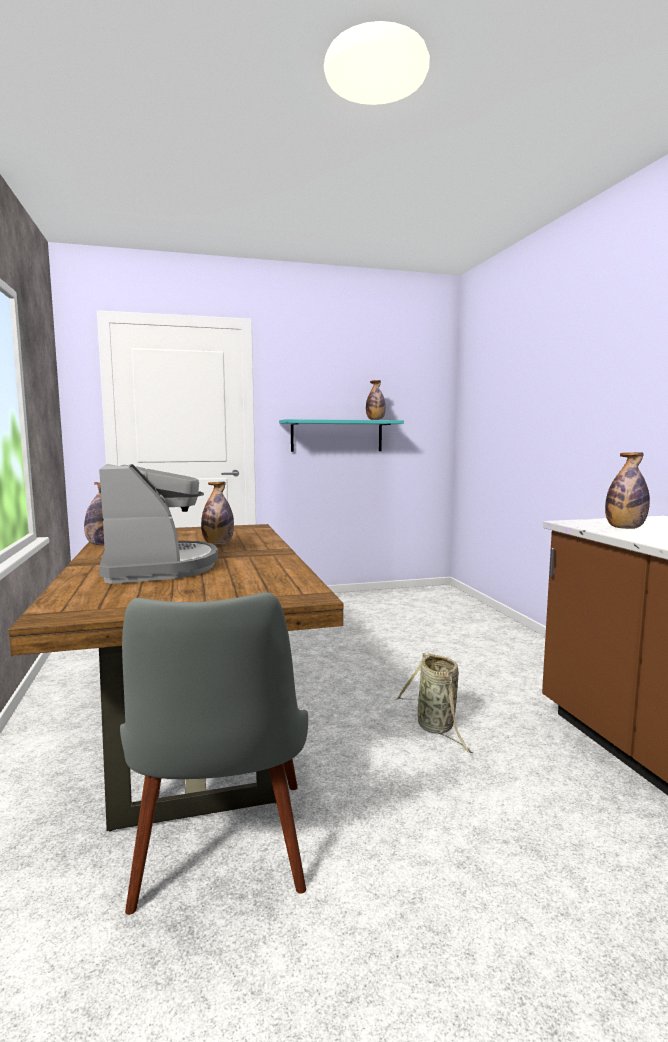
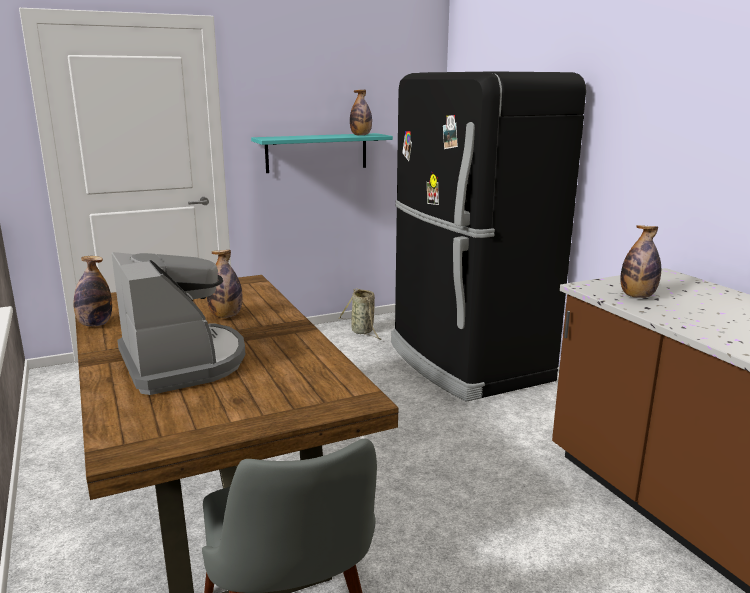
camera: 10 degrees left, 10 degrees up
(437, 728) = (458, 483): basket -> basket (363, 332)
(467, 628) = (466, 362): none -> black fridge

